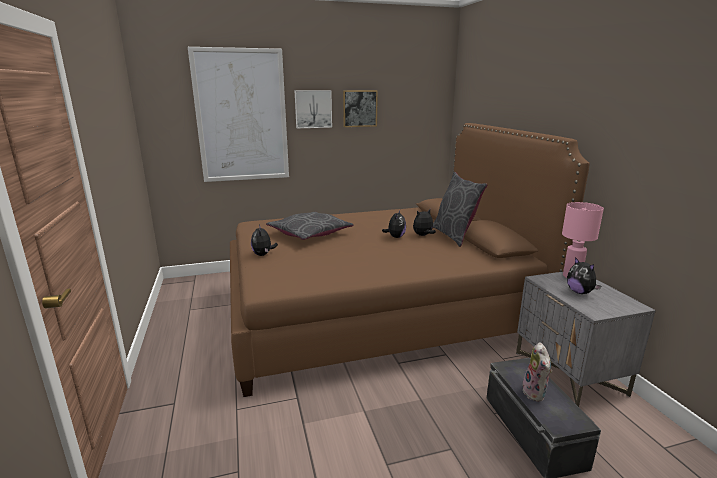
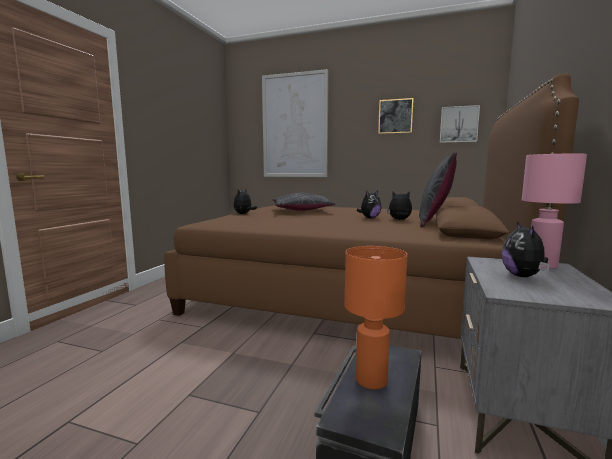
camera: 35 degrees right, 10 degrees down
(313, 109) = (351, 118): picture -> picture (459, 124)
(536, 393) = (371, 380): plush toy -> orange table lamp

